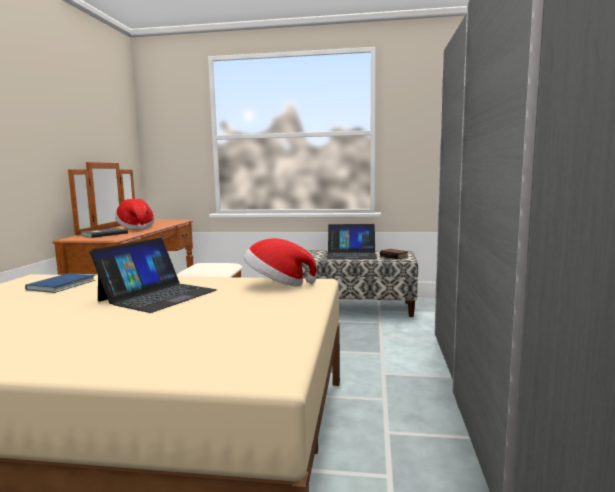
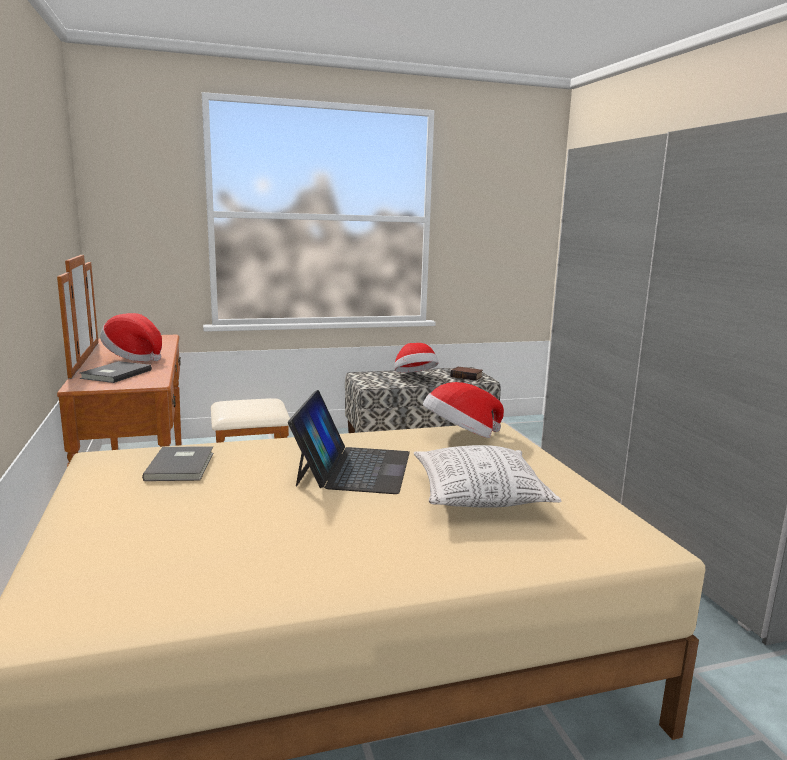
camera: 25 degrees left, 5 degrees up
(63, 285) = (182, 466): blue book -> grey book
(206, 321) = (479, 496): none -> pillow
(351, 254) = (415, 376): laptop -> hat

